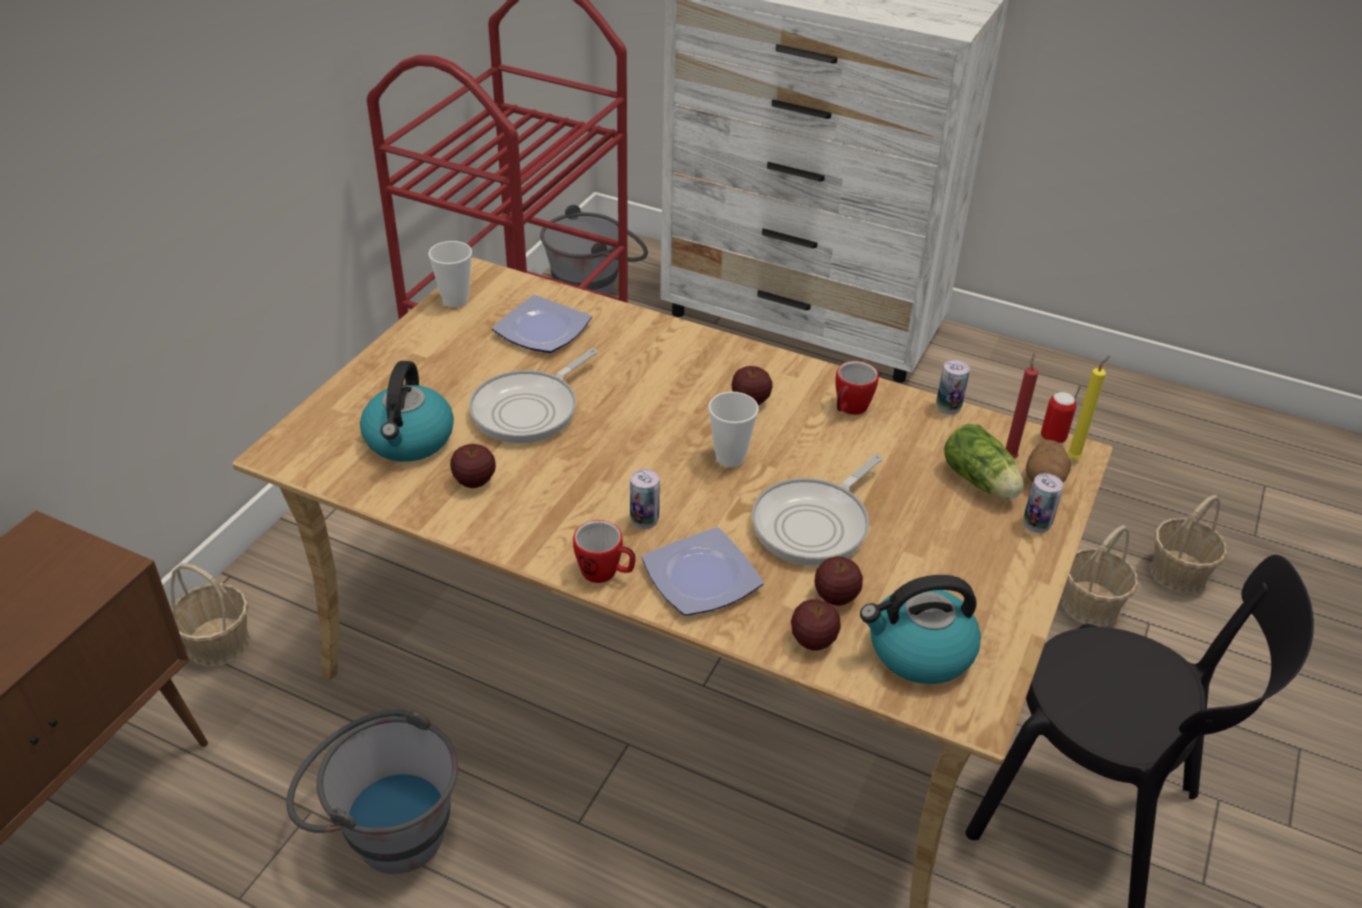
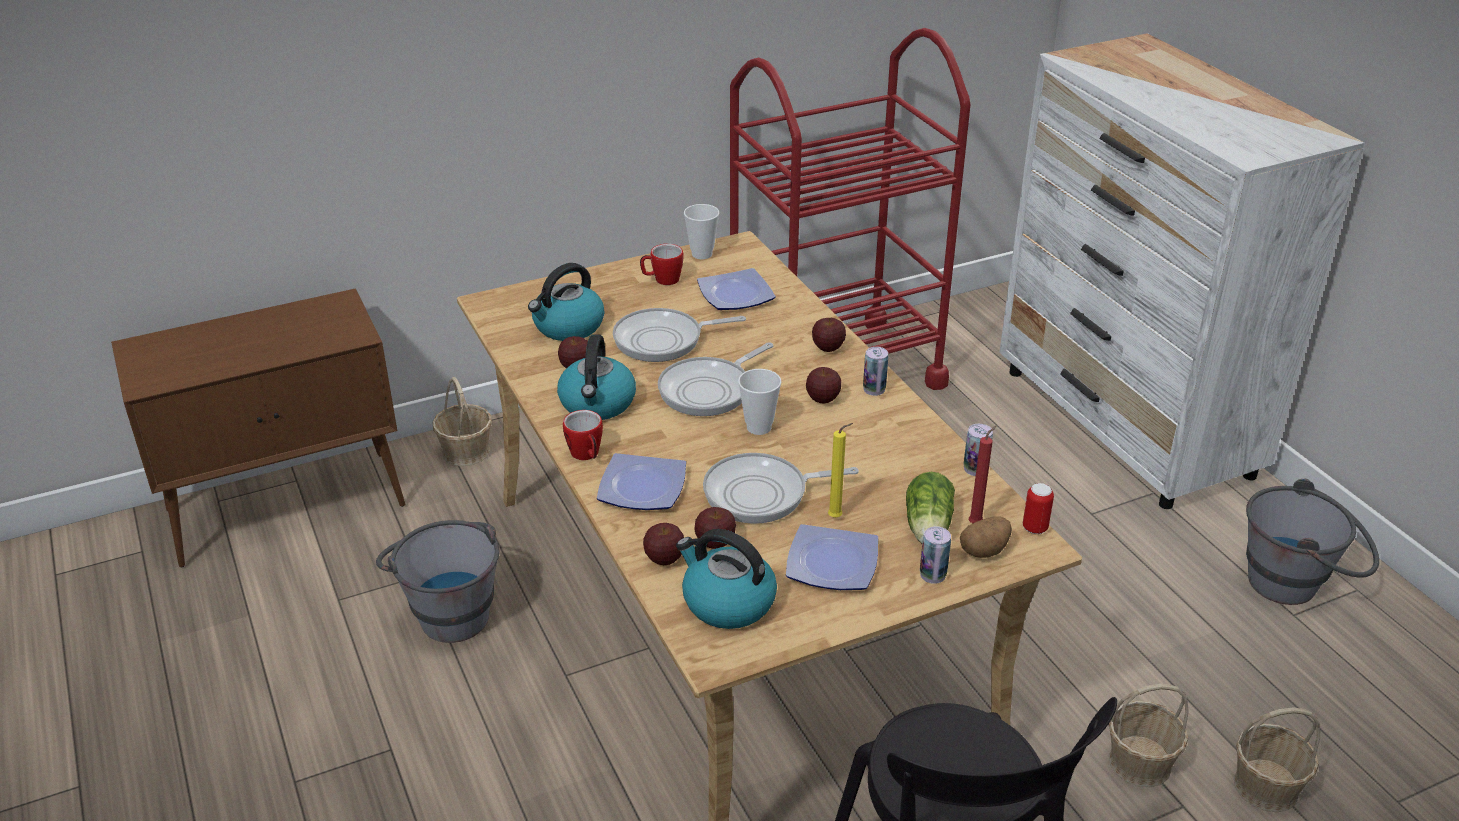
camera: 40 degrees right, 5 degrees down
(547, 511) = (597, 404): none -> kettle
(596, 290) = (964, 329): grey bucket -> grey bucket (1297, 584)
(639, 441) = (709, 390): none -> frying pan
(644, 520) = (651, 437): can -> can (874, 389)
(693, 348) = (828, 348): none -> apple
(849, 409) = (891, 436): mug -> mug (662, 280)
(950, 559) = (830, 562): none -> plate
(1074, 458) = (1033, 549): yellow candle -> yellow candle (837, 517)

